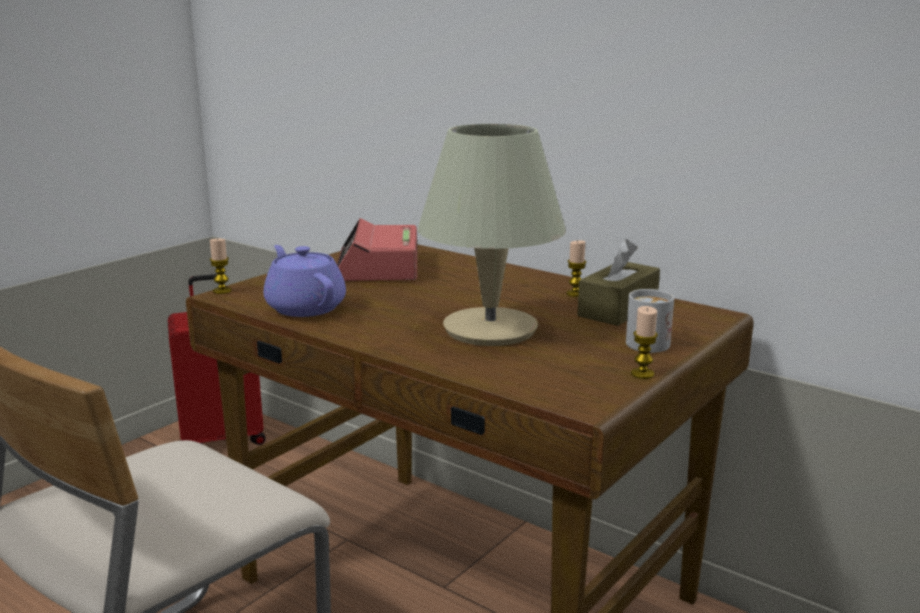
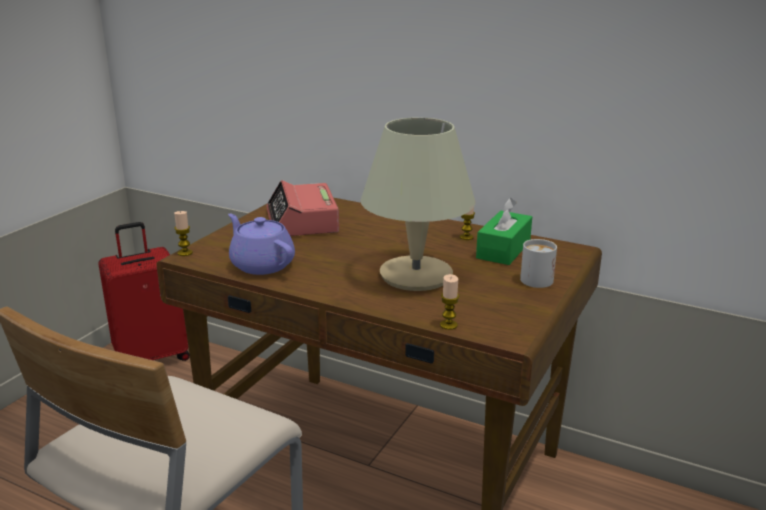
camera: 10 degrees left, 5 degrees up
(618, 309) = (503, 250): brown tissue box -> green tissue box
(642, 374) = (542, 307): candle -> candle (448, 325)

